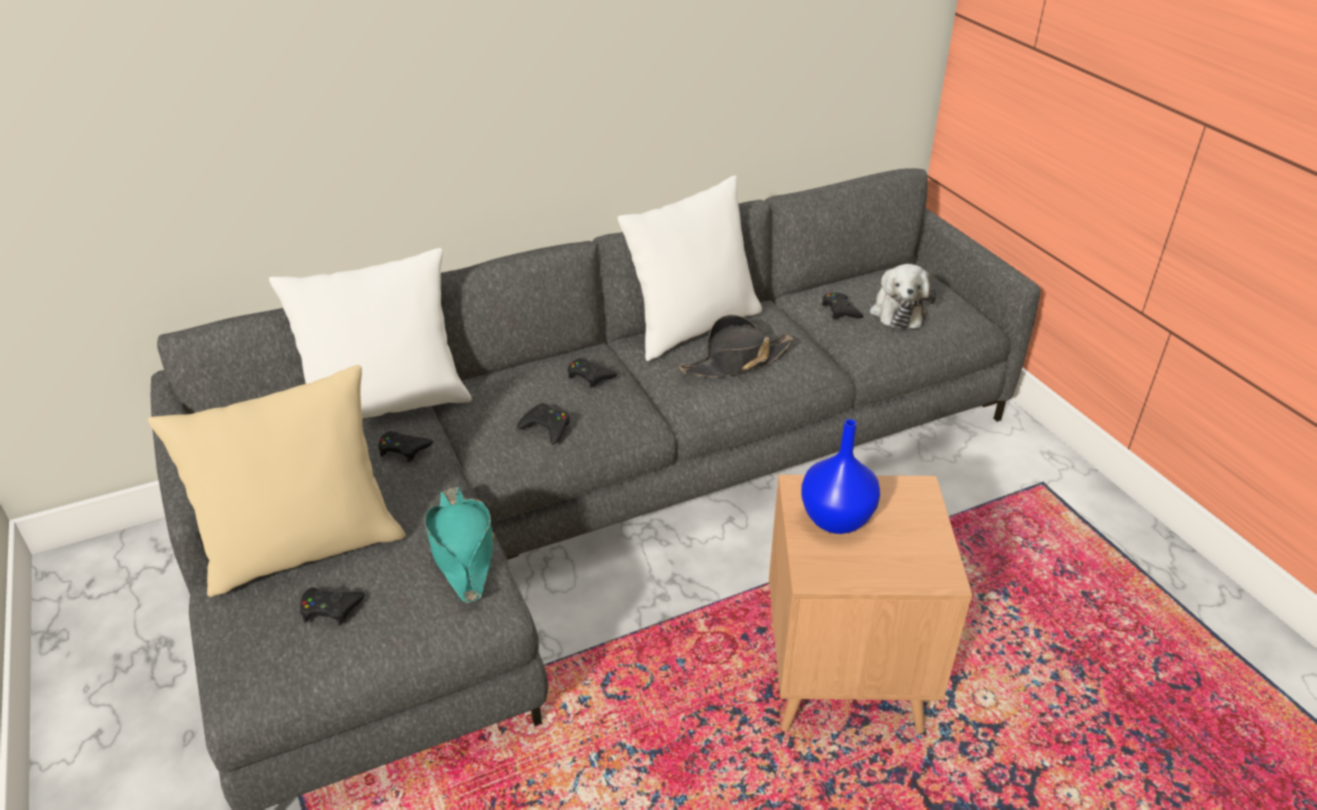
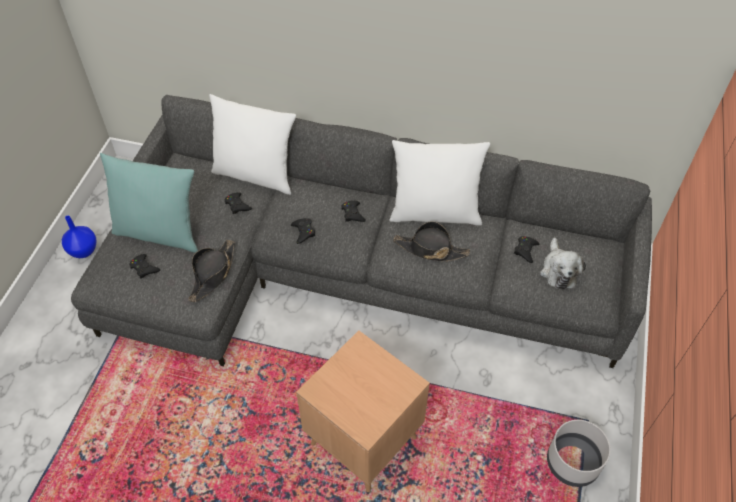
camera: 40 degrees right, 15 degrees up
(304, 549) = (160, 233): beige pillow -> turquoise pillow
(462, 551) = (213, 274): turquoise hat -> black hat
(837, 518) = (356, 371): blue vase -> blue vase (84, 250)
(898, 310) = (558, 270): plush toy -> plush toy turned 45 degrees counterclockwise
(1082, 533) = (573, 463): none -> grey planter

